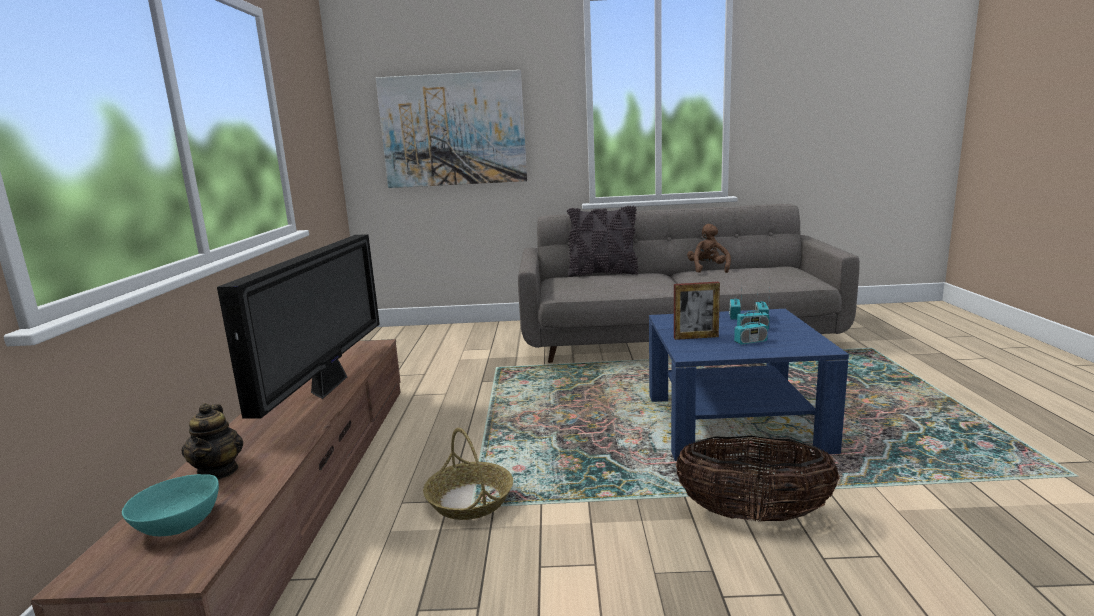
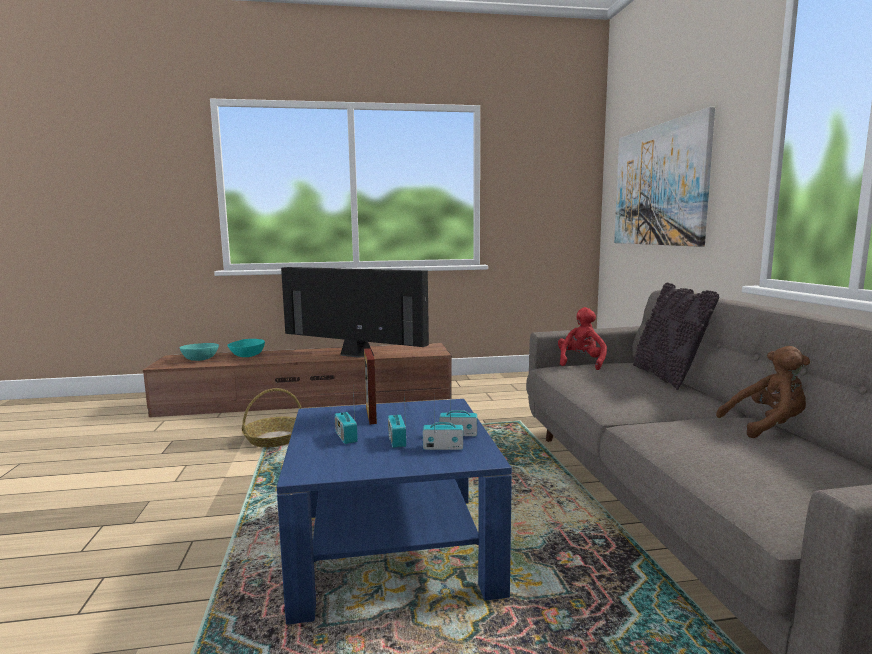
camera: 80 degrees right, 5 degrees down
(219, 471) = (247, 356): teapot -> turquoise bowl
(329, 386) = (354, 355): television -> television turned 150 degrees counterclockwise
(553, 286) = (581, 363): none -> red plush toy
(753, 515) = (190, 545): basket -> none

